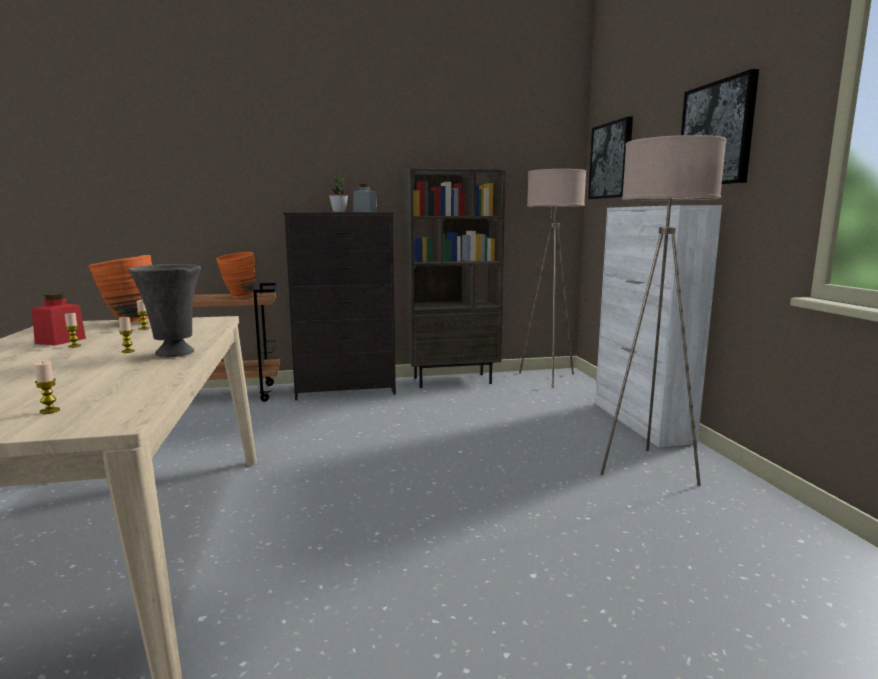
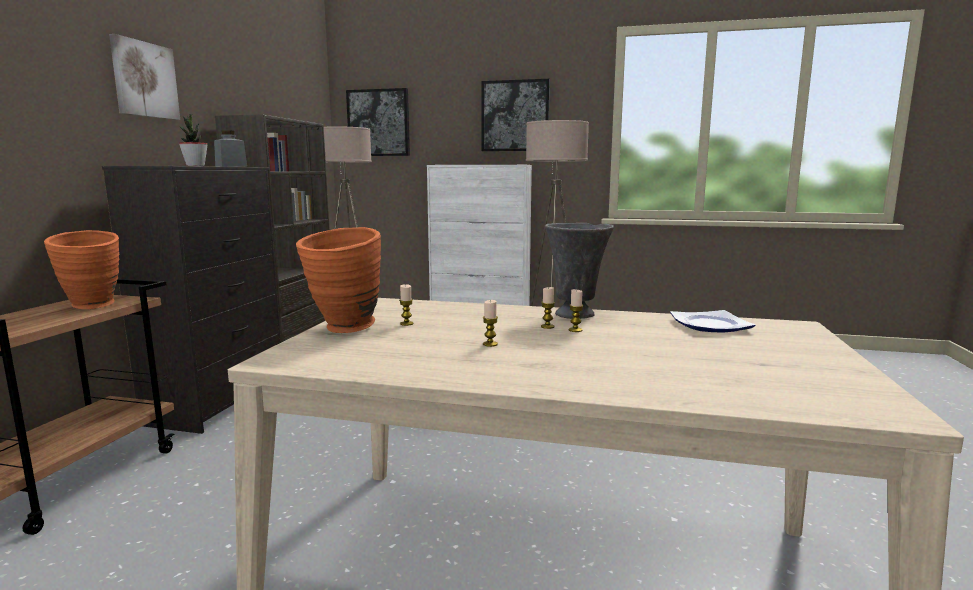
camera: 65 degrees left, 0 degrees up
(50, 411) = (771, 339): candle -> candle (575, 330)
(60, 341) = (442, 351): red jar -> none
(122, 390) = (708, 325): none -> plate
(337, 151) = (144, 80): none -> picture

